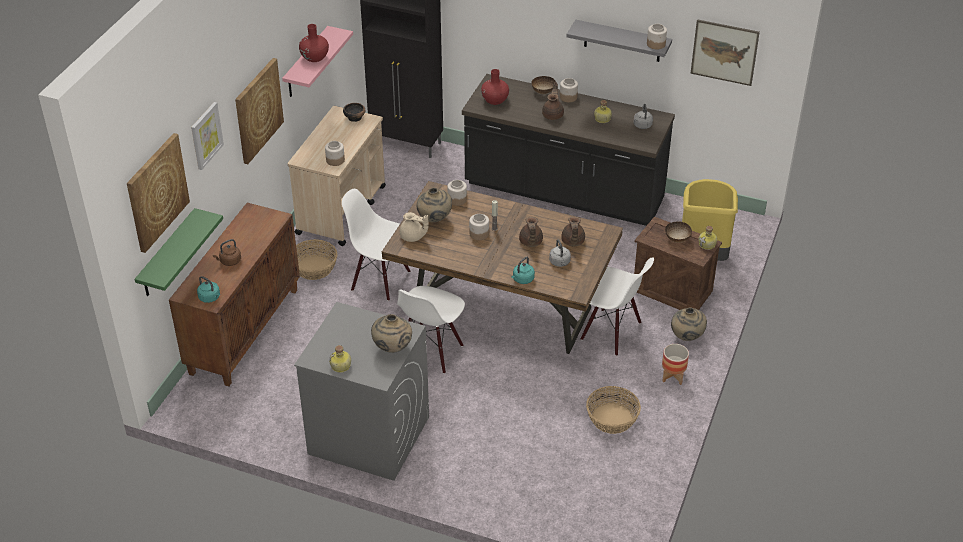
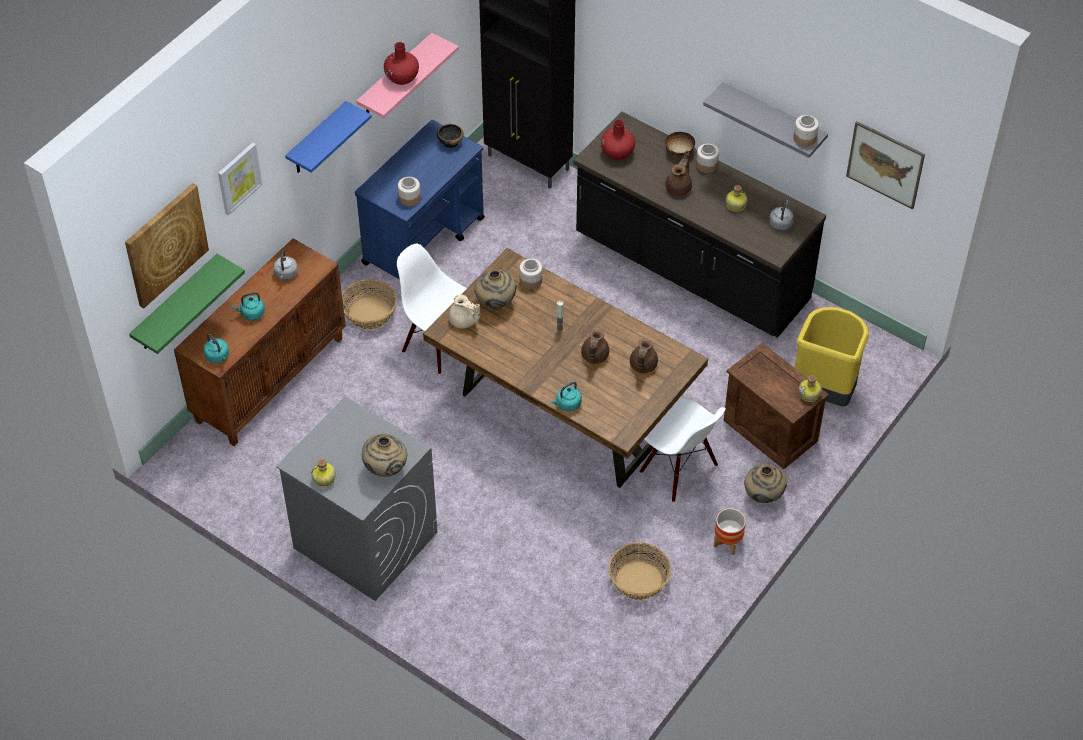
camera: 15 degrees right, 10 degrees up
(229, 261) = (251, 313): brown kettle -> turquoise kettle
(258, 110) = (317, 140): picture -> blue shelf
(342, 209) = (424, 240): beige cart -> blue cart
(430, 351) = (465, 449): white chair -> none
(479, 234) = (539, 333): jar -> none
(560, 263) = (618, 391): grey kettle -> grey kettle (286, 274)
(677, 239) = (776, 380): bowl -> none

